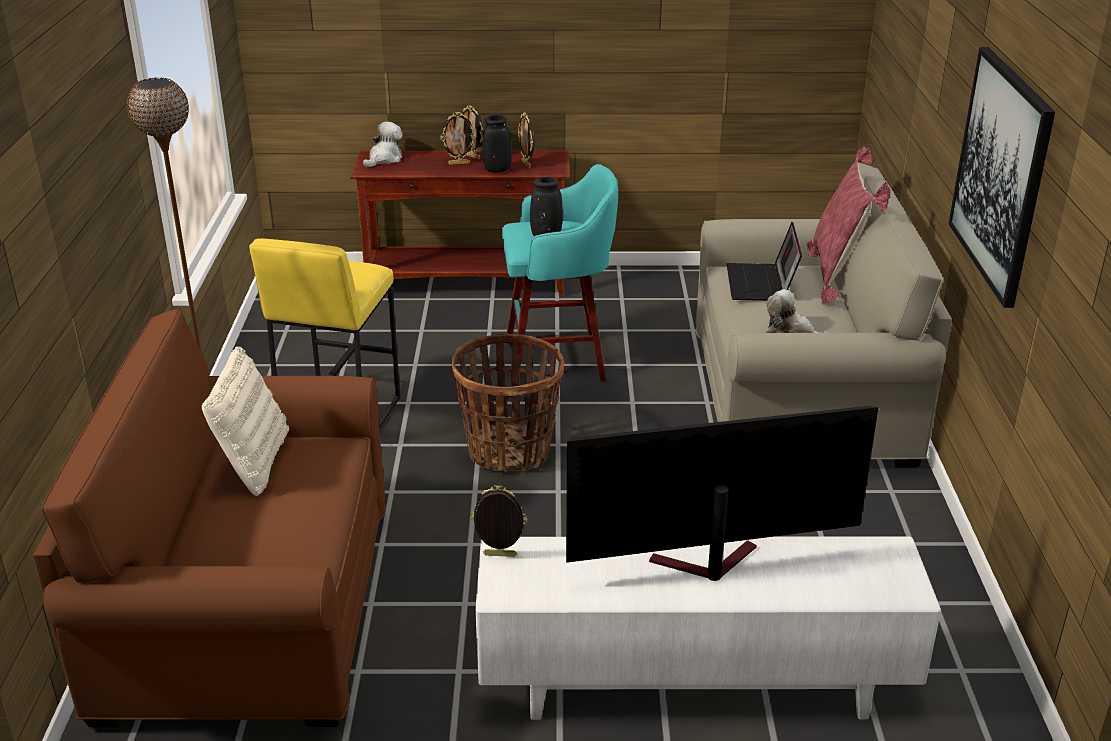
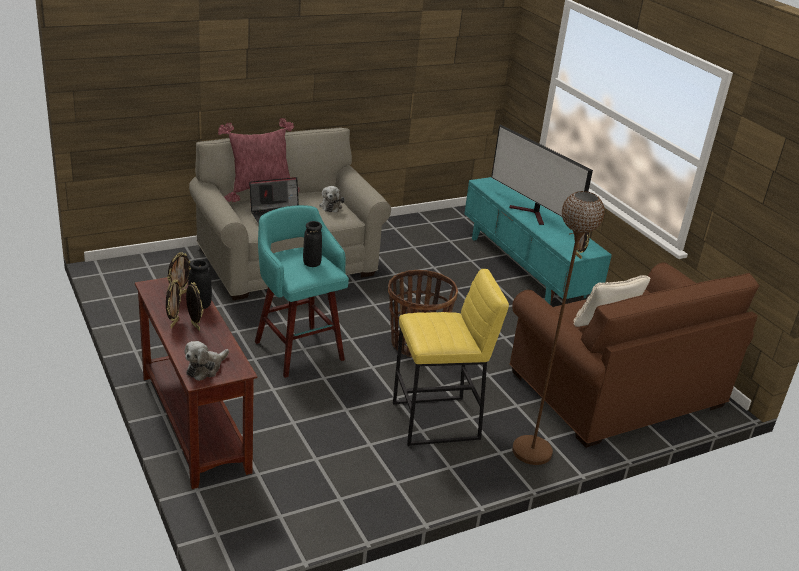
camera: 120 degrees left, 0 degrees up
(384, 159) = (205, 368): plush toy -> plush toy turned 60 degrees counterclockwise
(692, 680) = (527, 267): white tv stand -> turquoise tv stand
(1001, 173) = (357, 61): picture -> none

